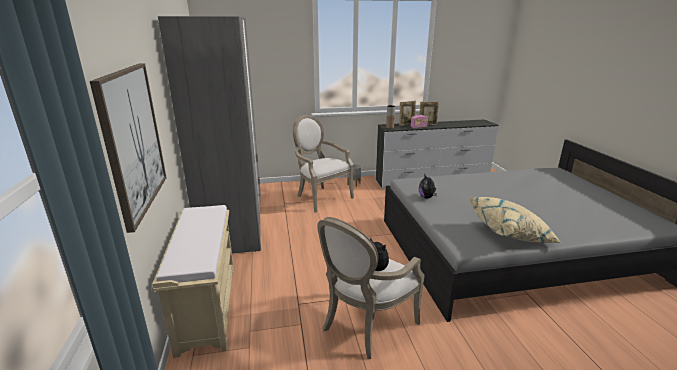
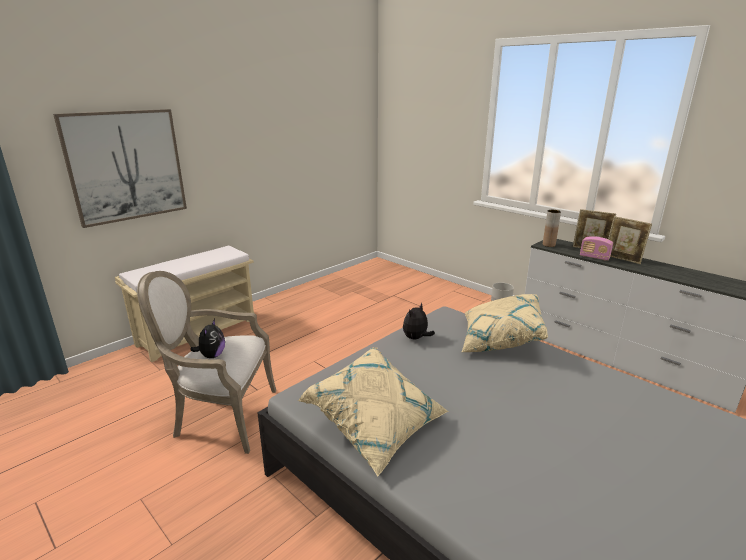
camera: 55 degrees right, 0 degrees up
(234, 219) = (332, 288): grey wardrobe -> none
(321, 197) = (435, 306): armchair -> none
(449, 181) = (499, 340): none -> beige pillow

